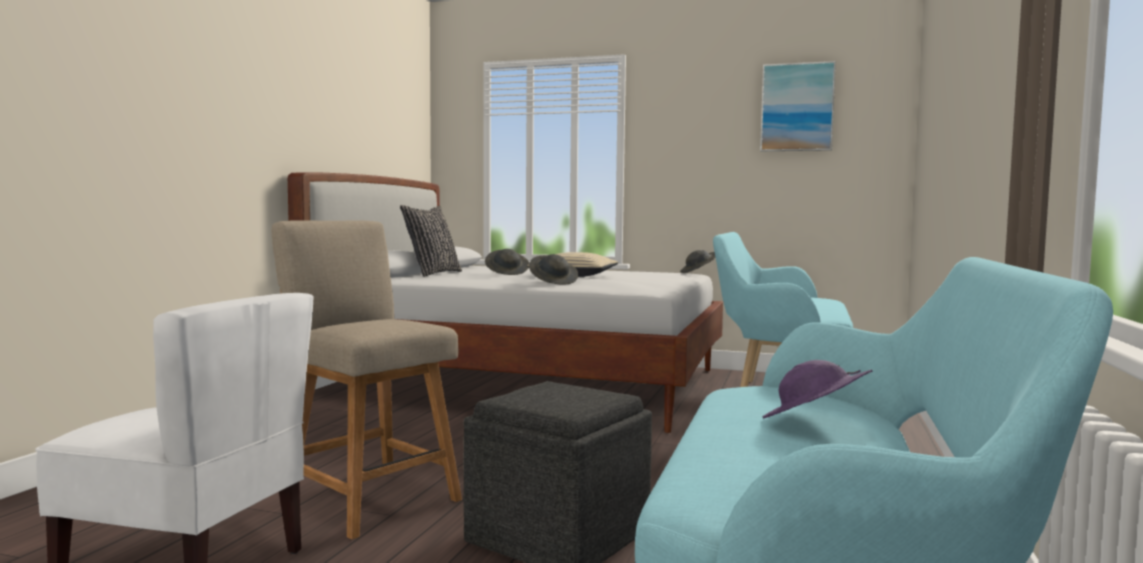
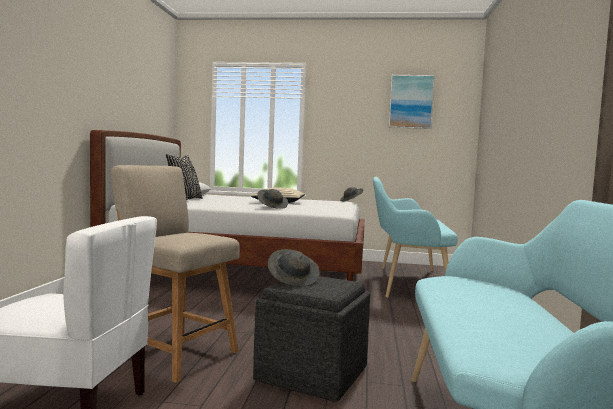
camera: 10 degrees left, 0 degrees up
(507, 273) = (235, 200): grey hat -> grey hat (293, 280)
(814, 422) = (501, 300): purple hat -> none

